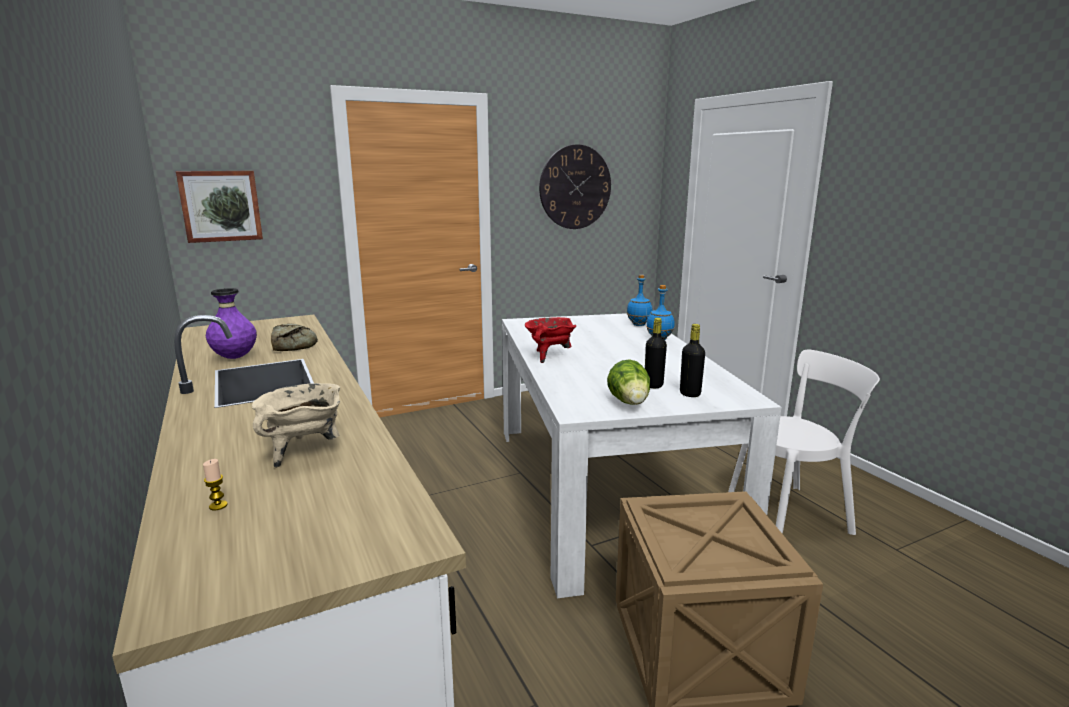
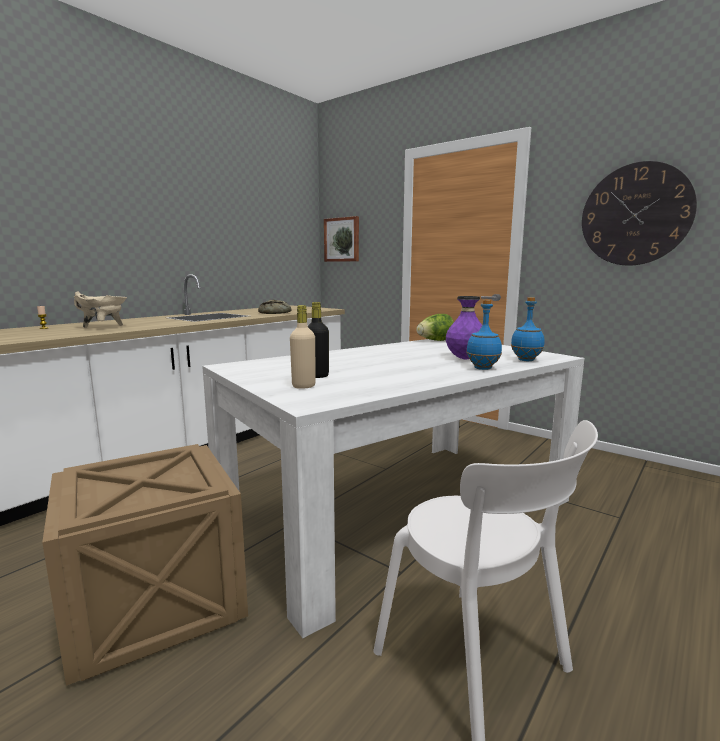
camera: 65 degrees right, 5 degrees down
(235, 358) = (243, 312): purple vase -> purple vase (465, 359)
(549, 356) = (362, 351): red cooking pot -> none
(630, 403) = (260, 374): lettuce -> lettuce (435, 341)
(690, 394) = (303, 386): black bottle -> beige bottle

